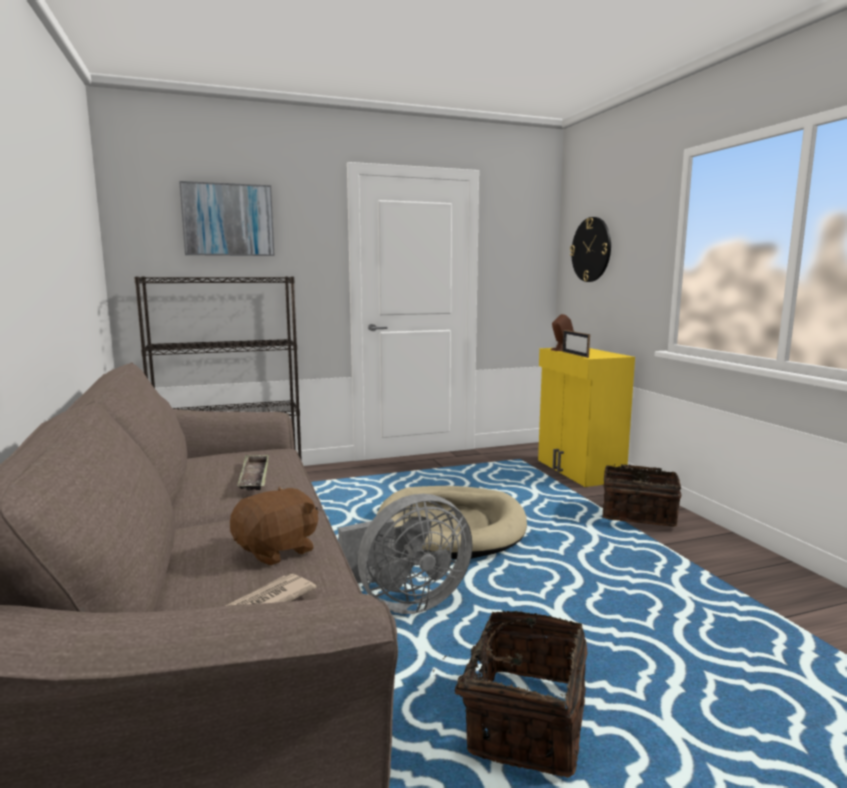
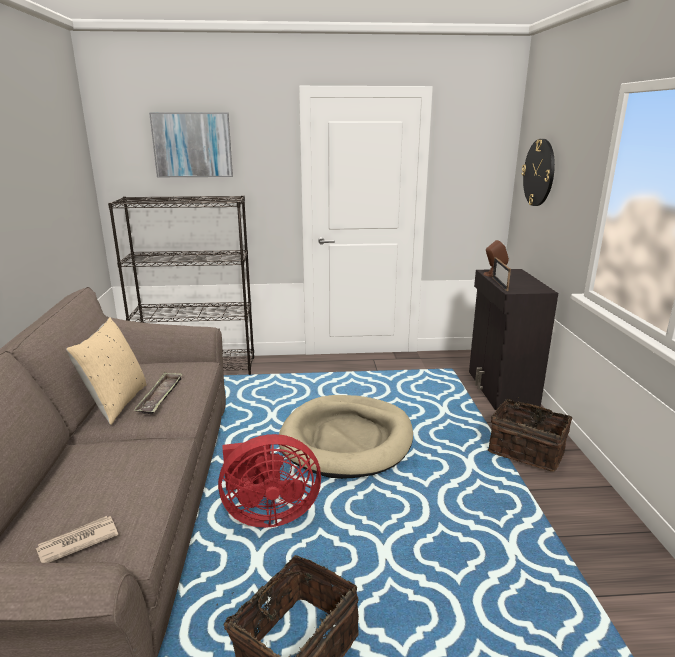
camera: 15 degrees right, 10 degrees up
(201, 487) = (116, 403): none -> beige pillow
(277, 550) = (123, 485): brown plush toy -> none
(405, 602) = (267, 514): grey fan -> red fan
(578, 470) = (500, 389): yellow cabinet -> black cabinet

